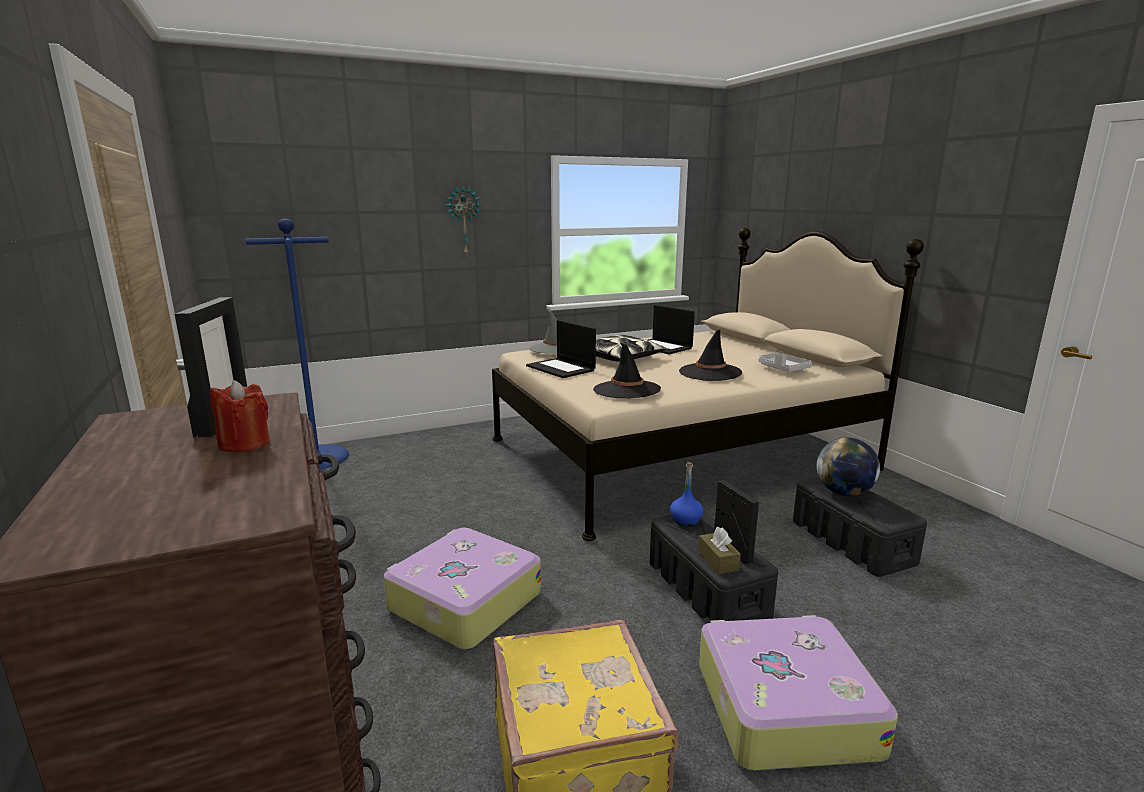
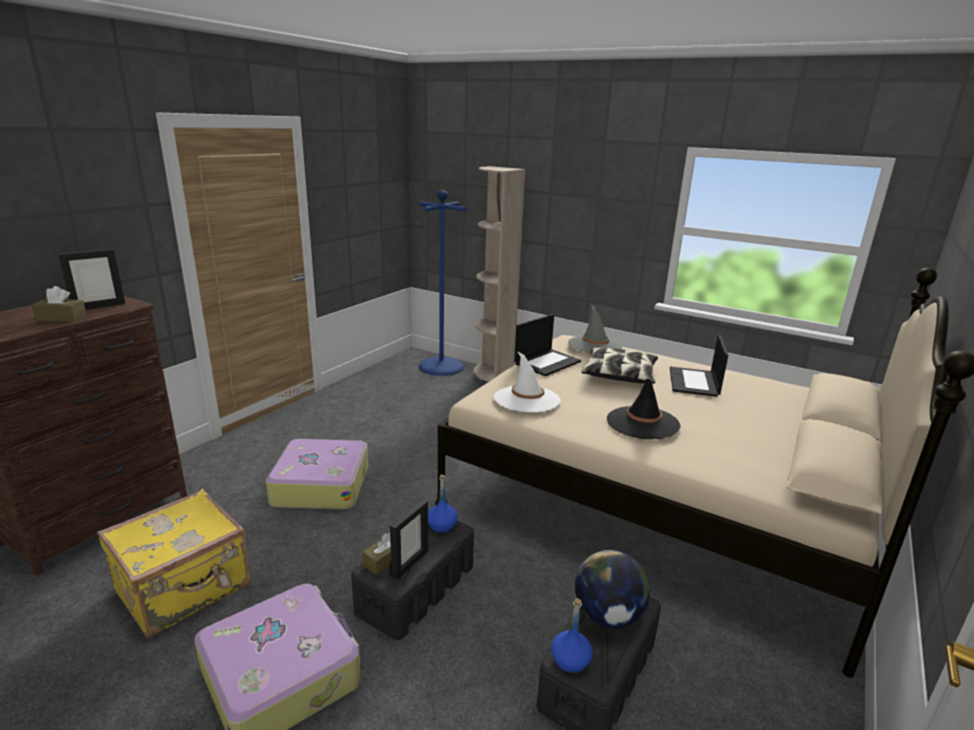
camera: 55 degrees right, 5 degrees up
(245, 444) = (61, 318): red candle -> brown tissue box
(390, 444) = (490, 377): none -> beige bookcase
(463, 220) = (586, 205): wall clock -> none
(561, 368) = (547, 362): laptop -> laptop turned 150 degrees counterclockwise
(626, 390) = (526, 399): black hat -> white hat
(782, 369) = (731, 459): grey tray -> none
(885, 519) = (570, 661): none -> blue bottle

